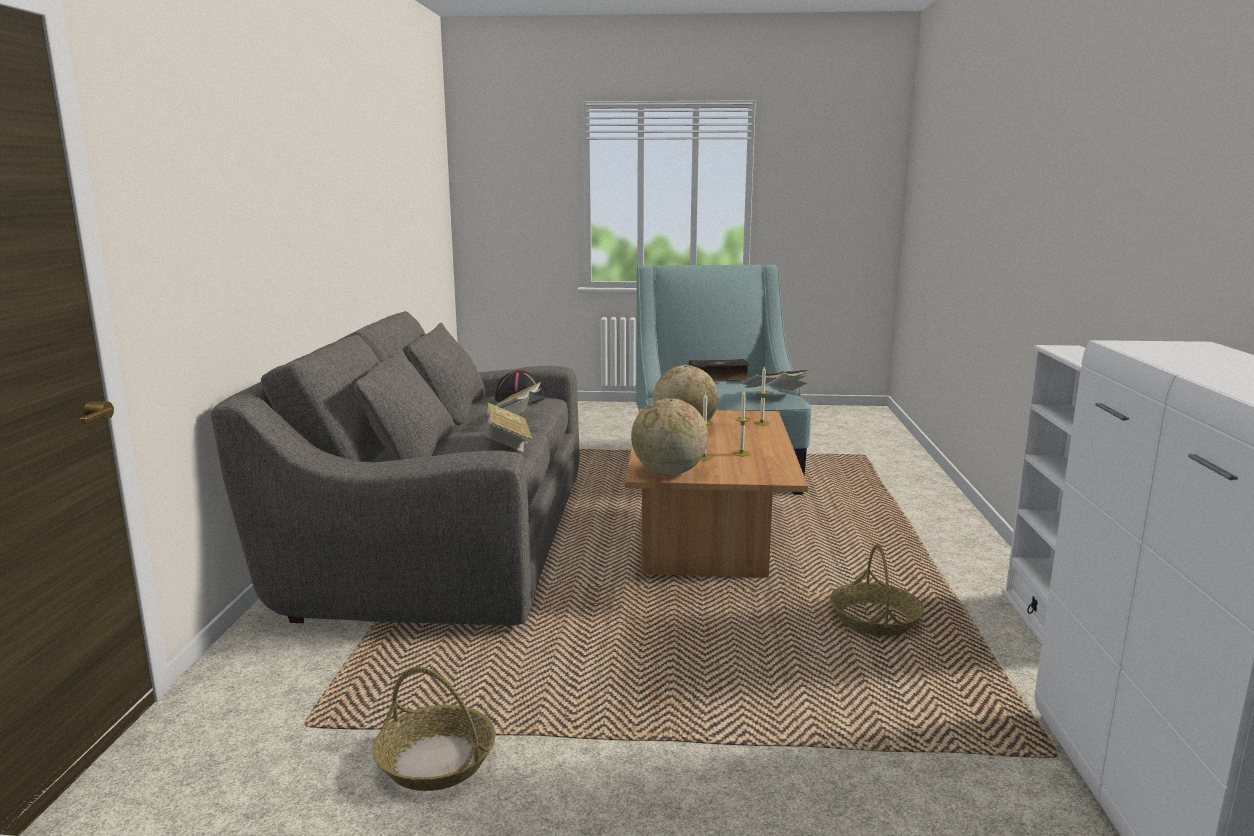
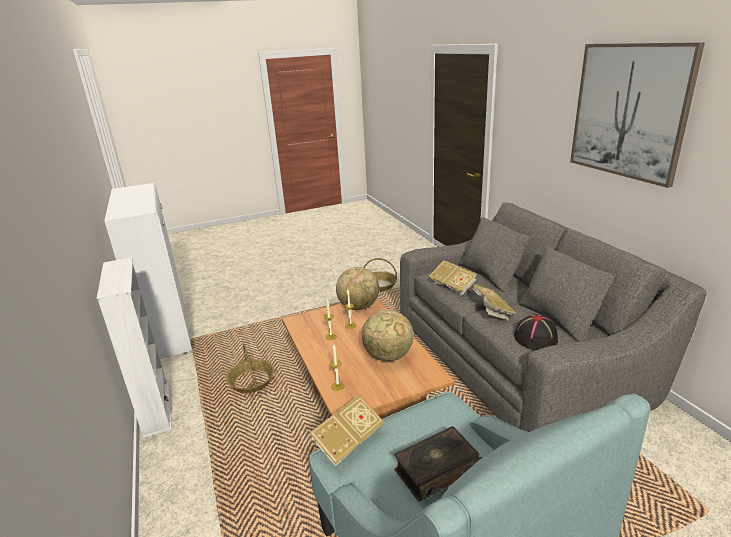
camera: 155 degrees right, 10 degrees up
(295, 154) = (629, 111): none -> picture

